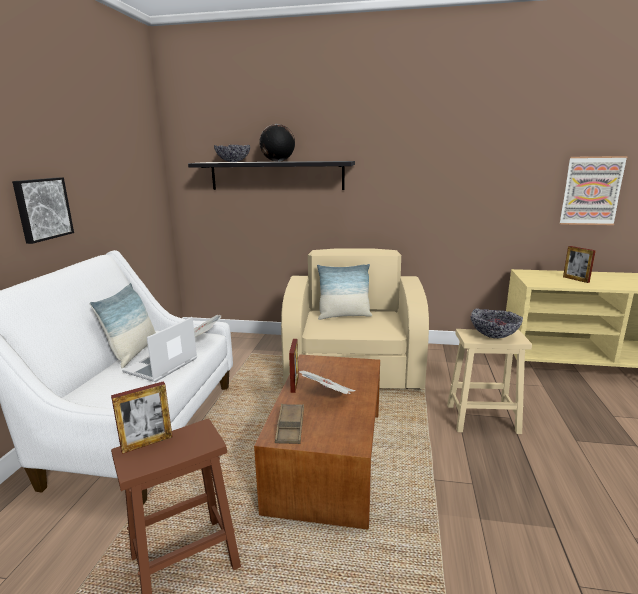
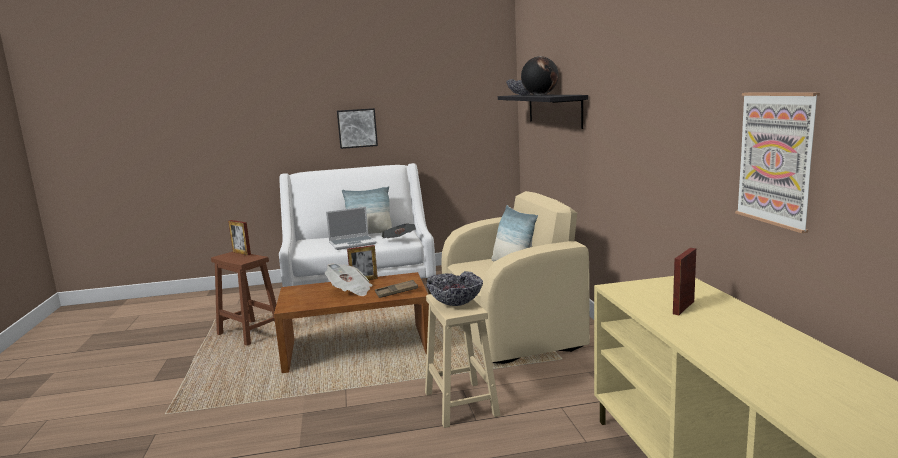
camera: 70 degrees right, 5 degrees down
(161, 366) = (353, 243): laptop -> laptop turned 150 degrees clockwise
(290, 427) = (303, 290): brown tray -> brown tray (396, 292)

